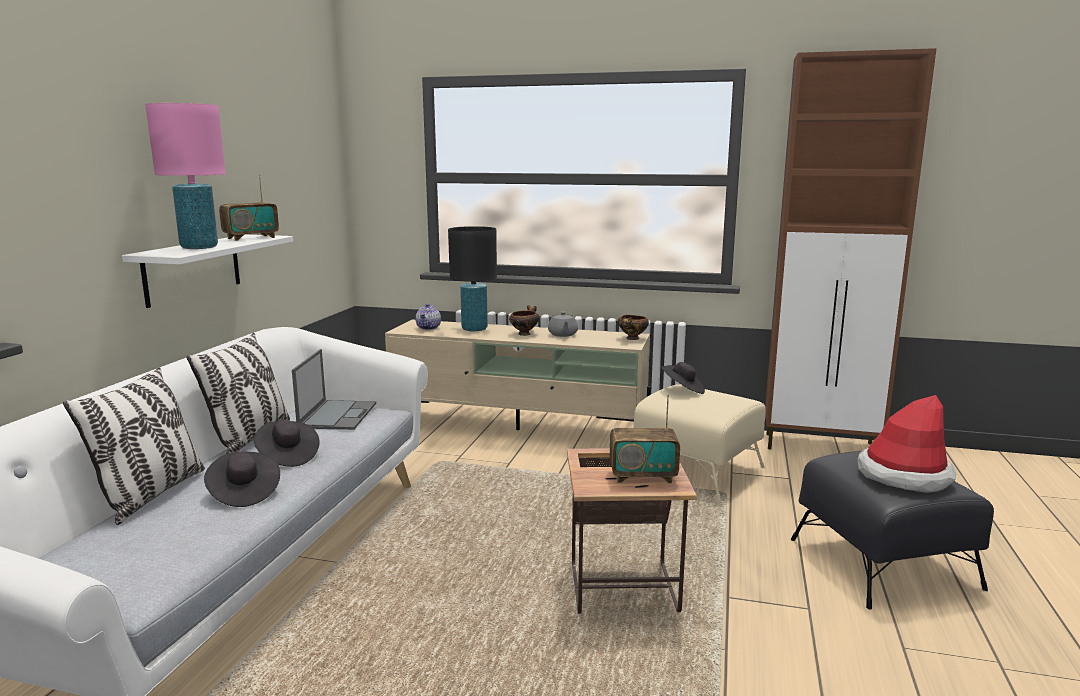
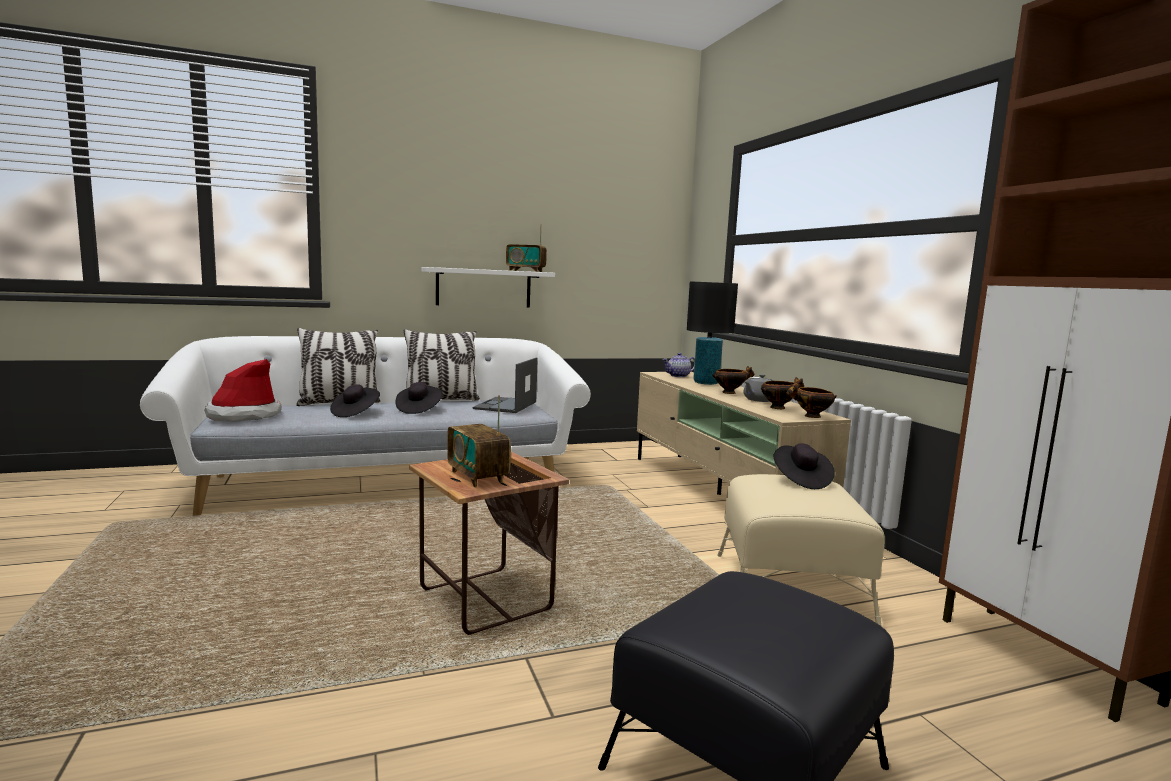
camera: 55 degrees right, 5 degrees down
(199, 247) = (468, 268): pink table lamp -> none
(338, 415) = (505, 405): laptop -> laptop turned 135 degrees clockwise
(595, 337) = (779, 407): none -> bowl
(904, 475) = (748, 623): hat -> hat (244, 415)

